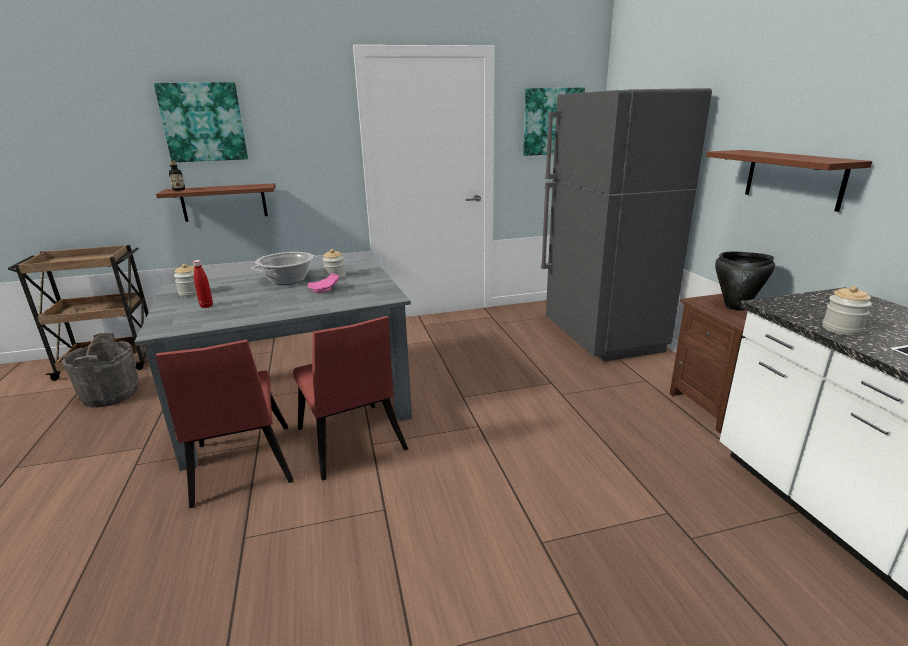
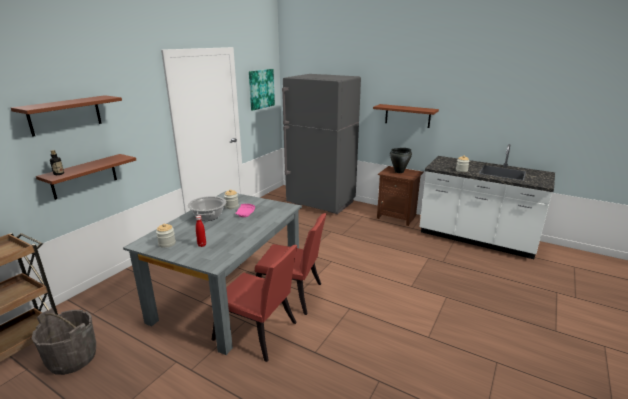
camera: 45 degrees left, 0 degrees up
(203, 122) = (65, 115): picture -> brown shelf

